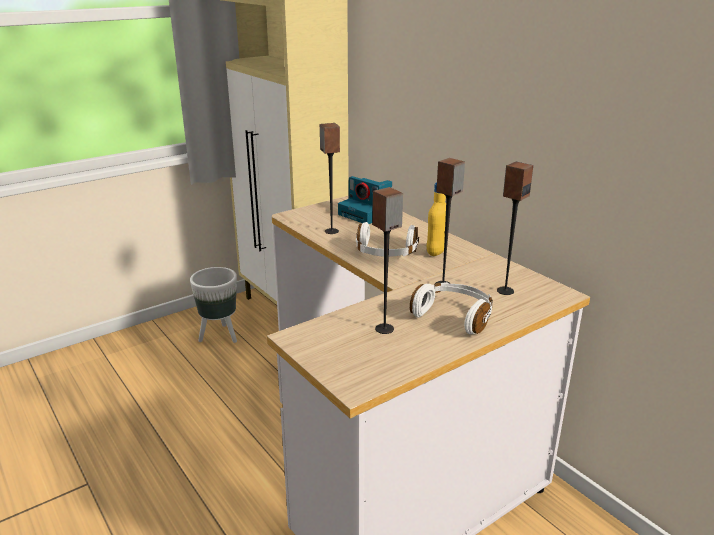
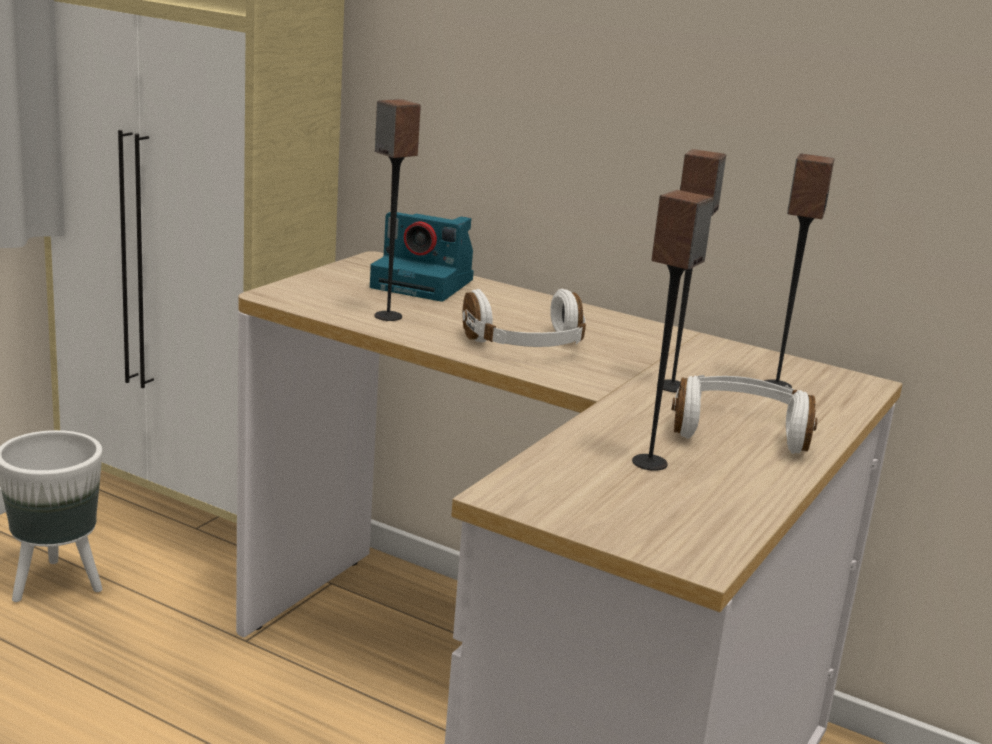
camera: 25 degrees left, 5 degrees down
(436, 252) = (608, 337): yellow bottle -> none

